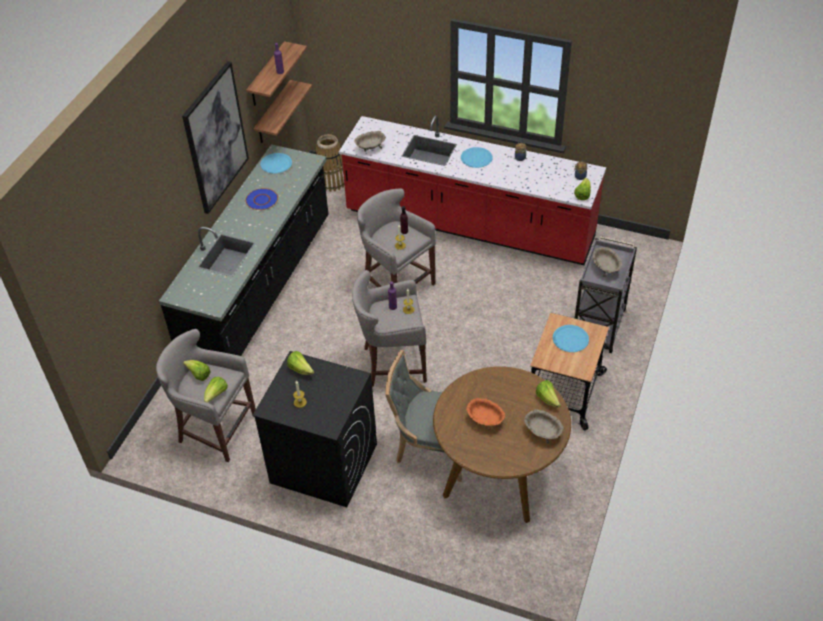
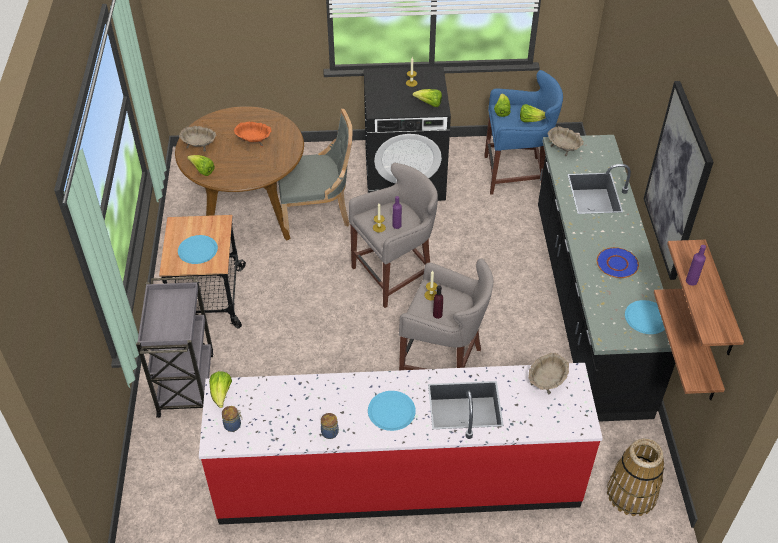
camera: 155 degrees right, 0 degrees up
(215, 429) = (516, 174): grey stool -> blue stool
(605, 268) = (171, 314): beige bowl -> beige bowl (564, 148)

